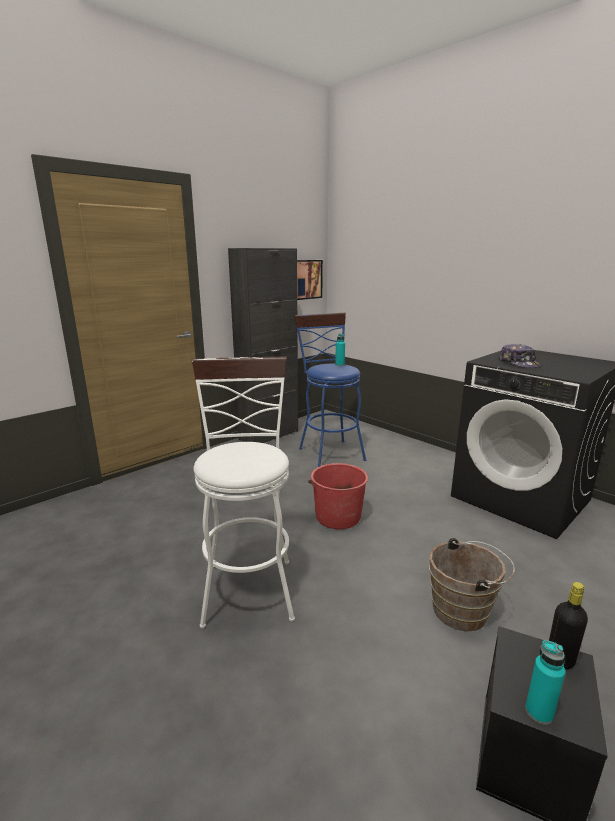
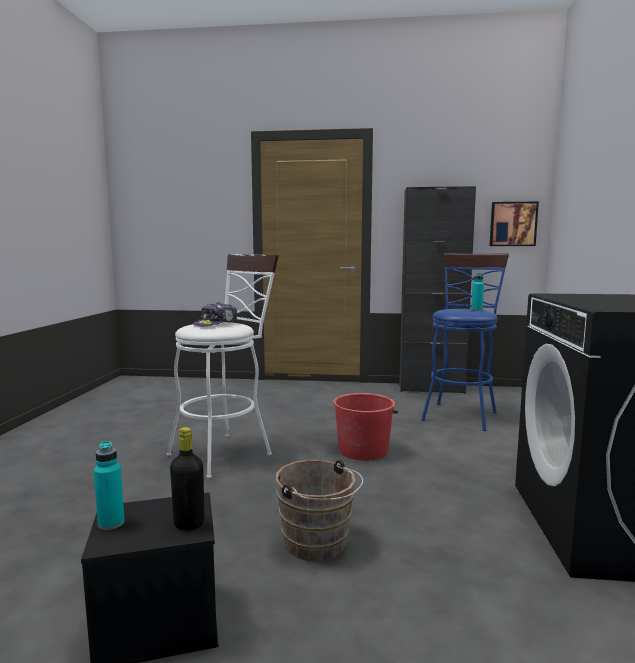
camera: 50 degrees right, 10 degrees down
(518, 363) = (590, 298): cap -> cap (216, 324)

